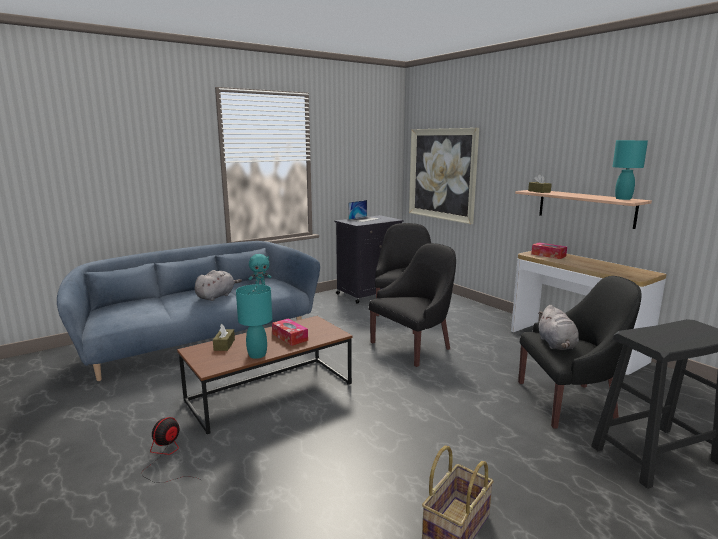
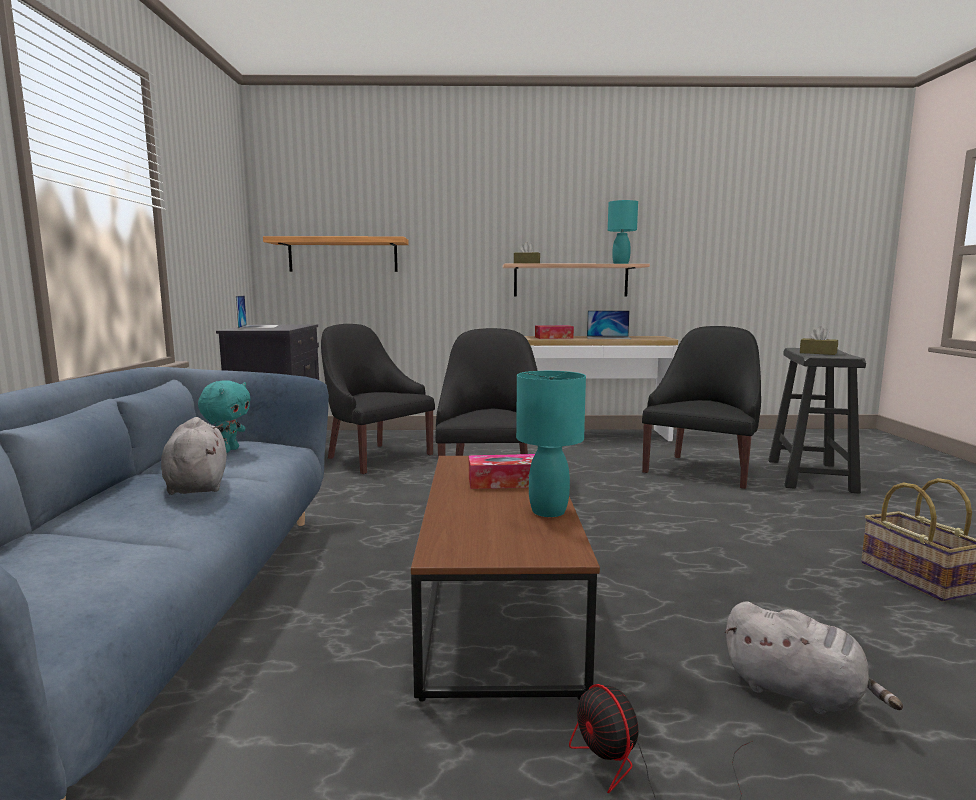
camera: 55 degrees left, 5 degrees down
(224, 345) = (462, 525): brown tissue box -> brown tissue box (818, 353)
(442, 174) = (343, 255): picture -> shelf
(557, 345) = (702, 405): grey plush toy -> grey plush toy (798, 693)
(593, 264) = (608, 337): none -> laptop

